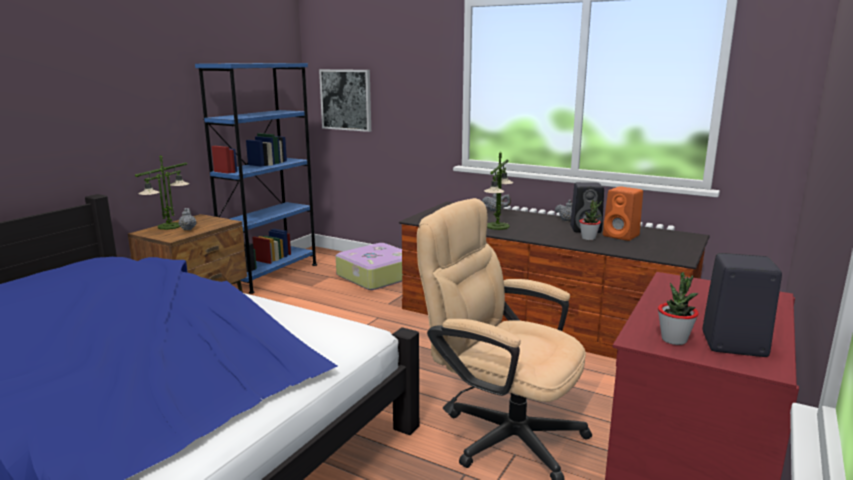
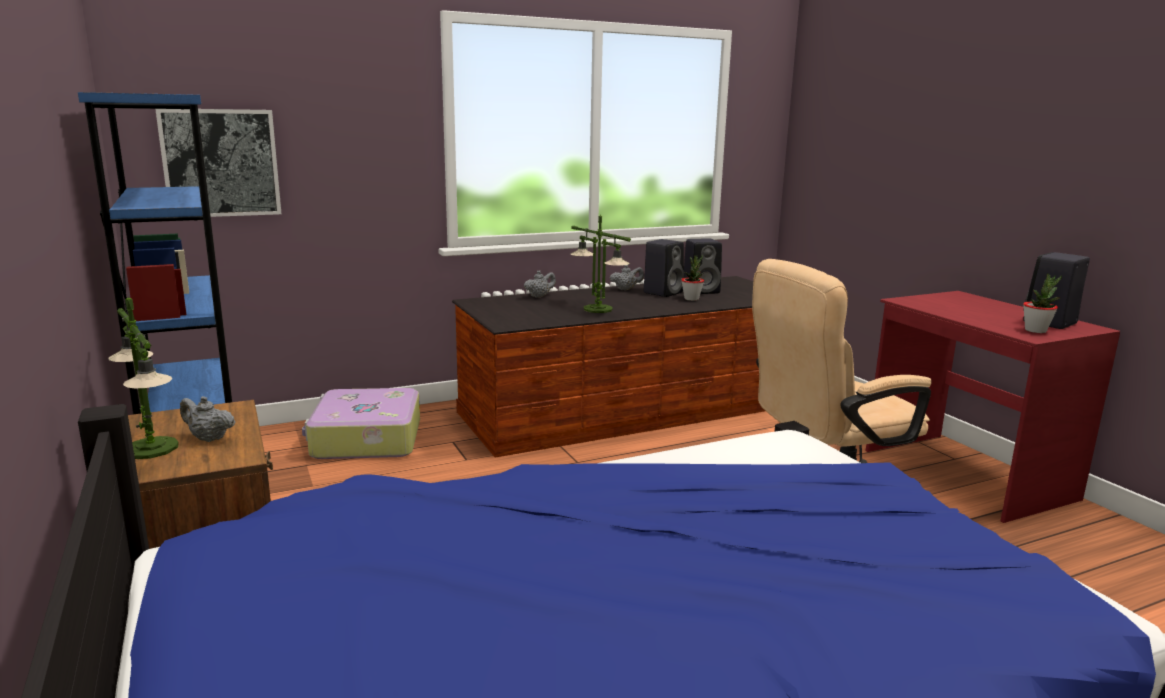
camera: 55 degrees left, 0 degrees up
(622, 236) = (702, 291): orange speaker -> black speaker

